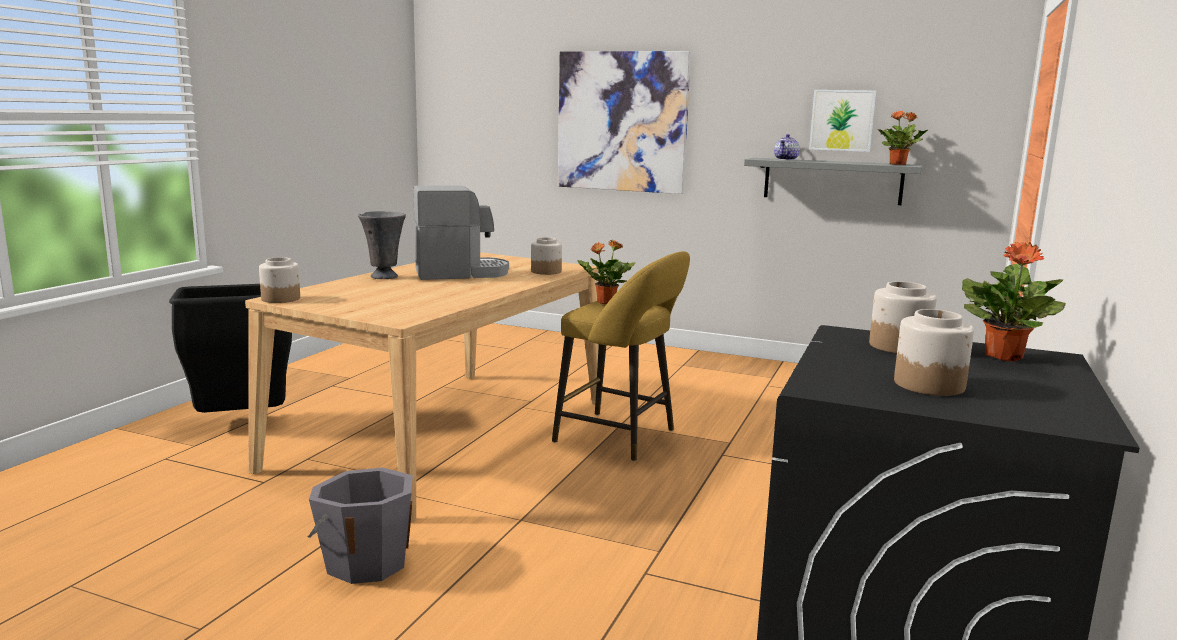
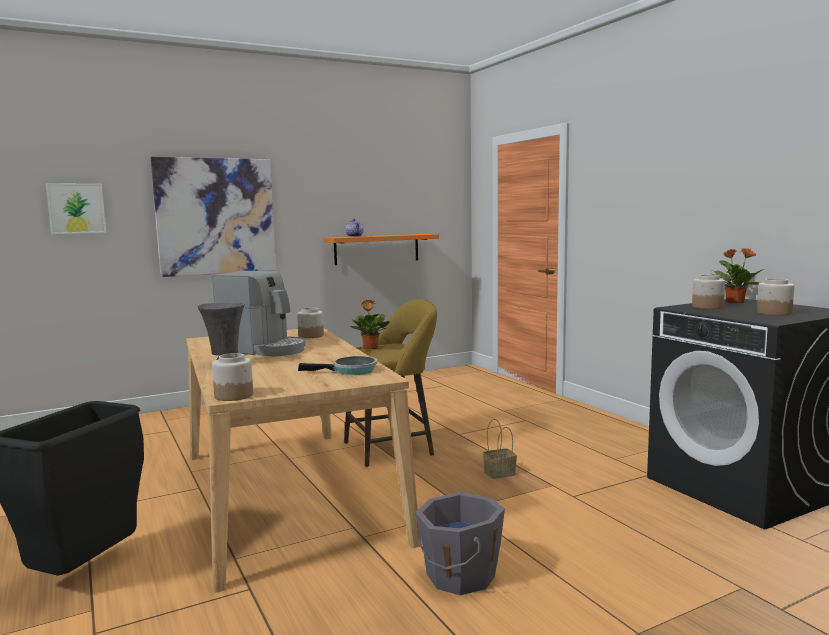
camera: 50 degrees left, 5 degrees down
(415, 307) = (350, 371): none -> frying pan
(461, 273) = (264, 349): coffee machine -> coffee machine turned 90 degrees clockwise
(646, 510) = (500, 473): none -> basket
(832, 181) = (377, 249): grey shelf -> orange shelf
(842, 120) = (378, 208): picture -> picture (76, 208)
(898, 164) = (420, 234): potted plant -> none

